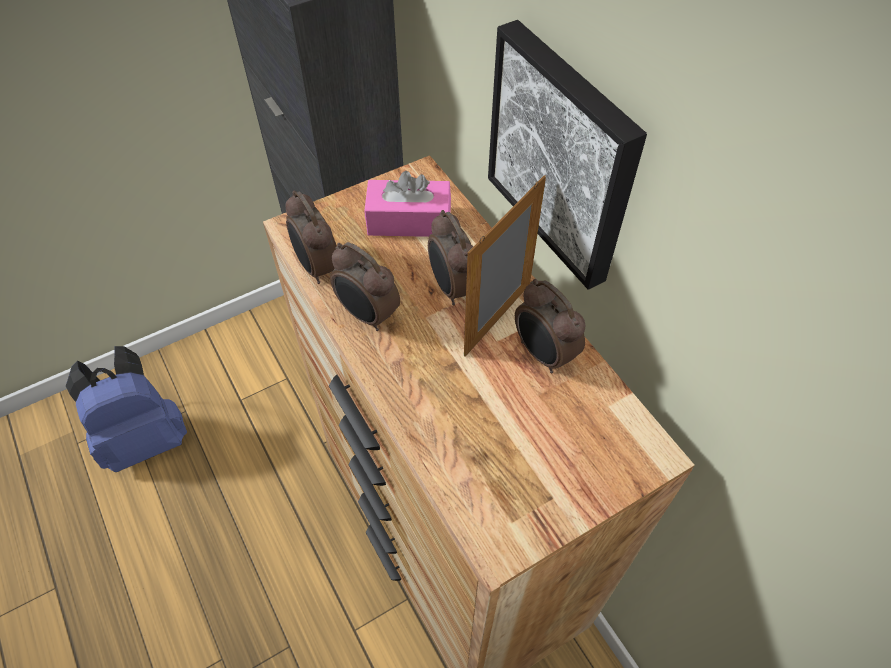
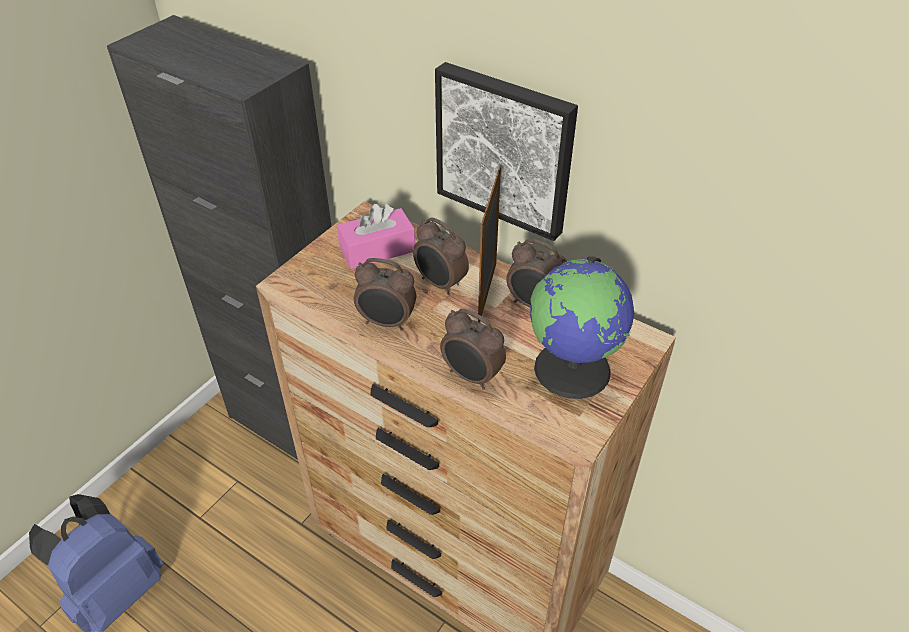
camera: 25 degrees left, 10 degrees down
(317, 267) = (324, 303): alarm clock -> alarm clock (471, 377)
(541, 458) = (574, 369): none -> globe

